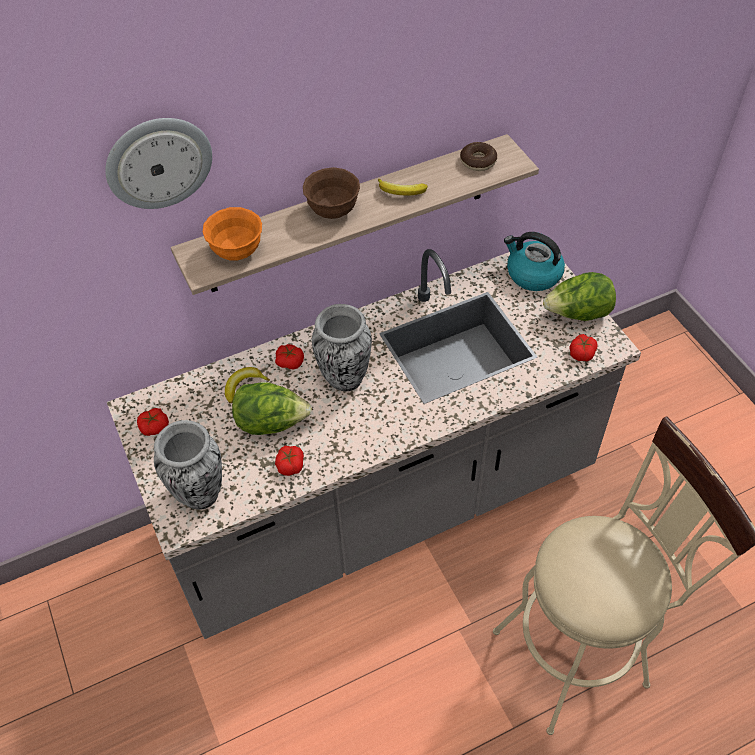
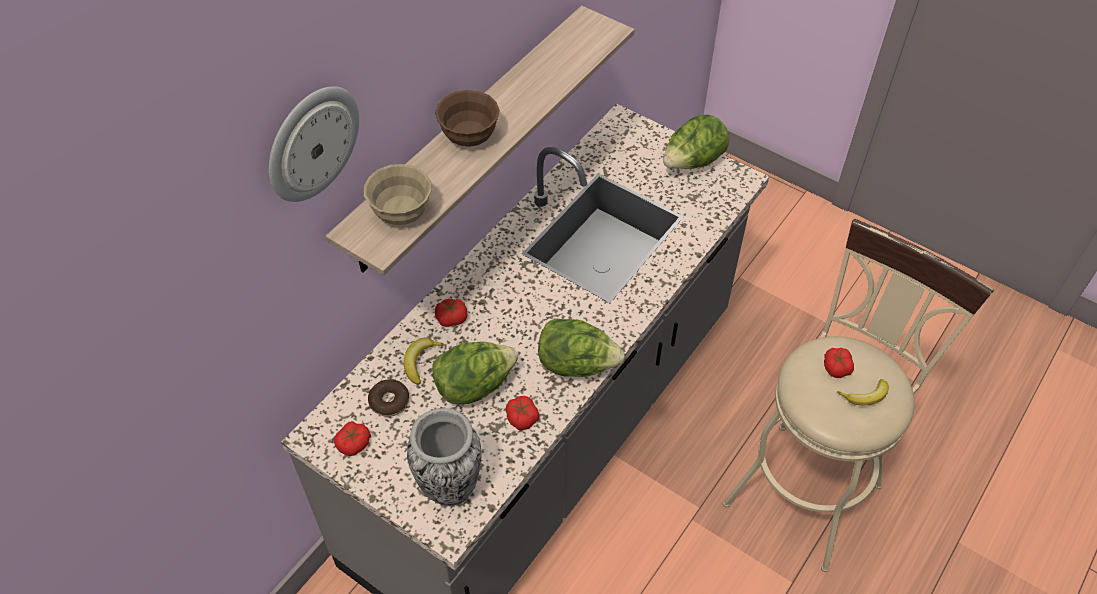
camera: 30 degrees left, 0 degrees up
(237, 251) = (401, 213): orange bowl -> beige bowl
(345, 378) = (518, 311): vase -> none
(362, 442) = (577, 364): none -> lettuce
(401, 192) = (523, 95): banana -> banana (865, 396)
(478, 161) = (574, 41): donut -> donut (389, 401)
(532, 274) = (628, 141): kettle -> none
(581, 353) = (719, 197): tomato -> tomato (836, 367)

